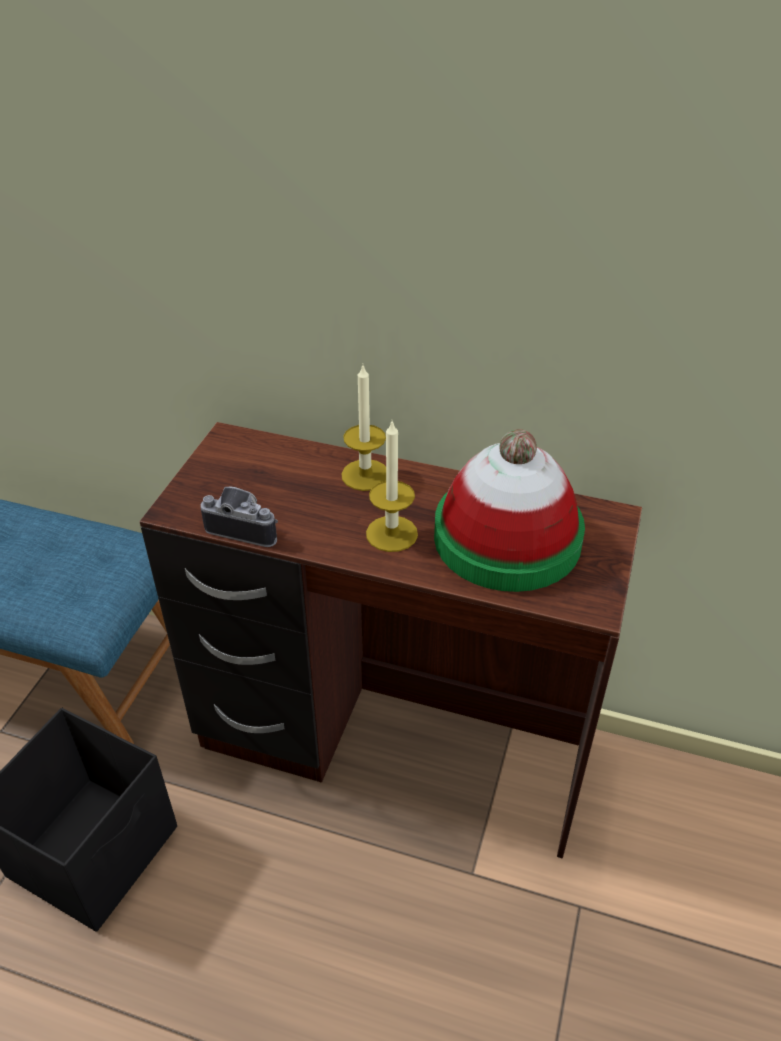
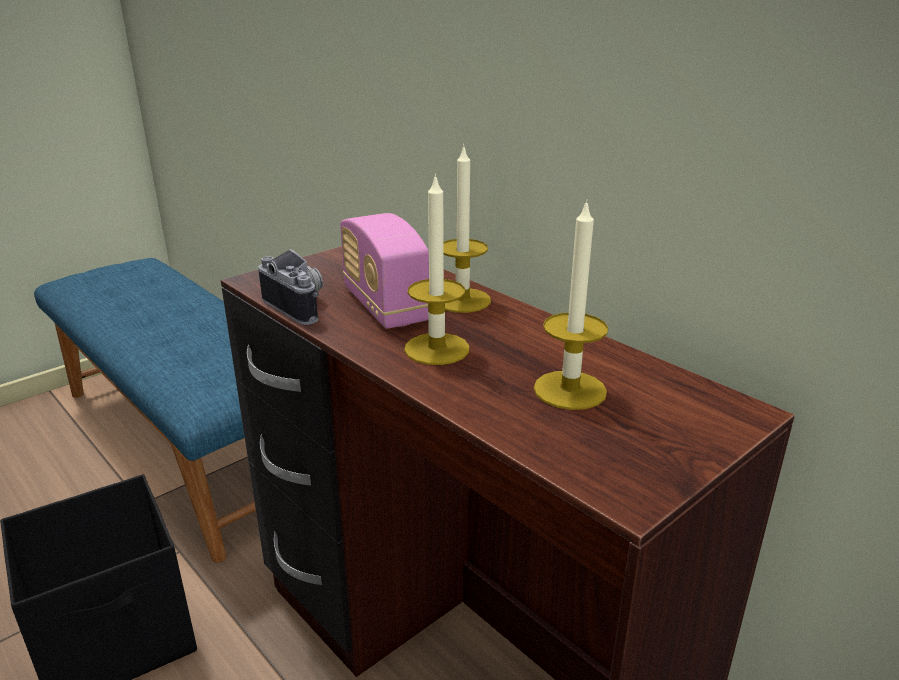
camera: 30 degrees right, 15 degrees down
(313, 503) = (384, 306): none -> radio
(507, 538) = (570, 390): hat -> candle

